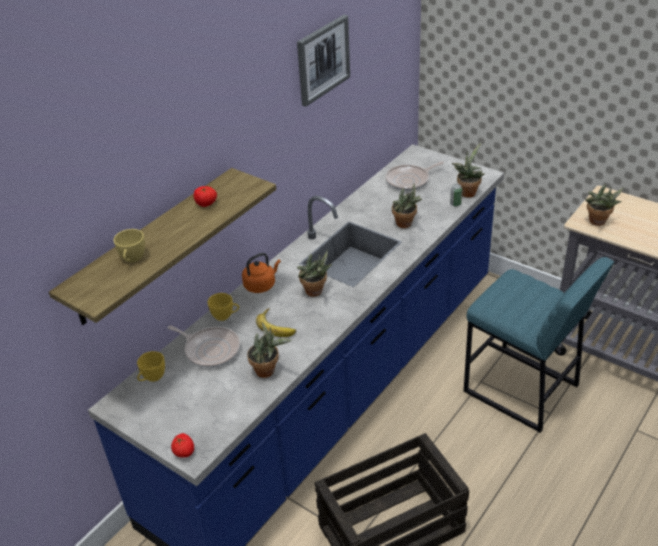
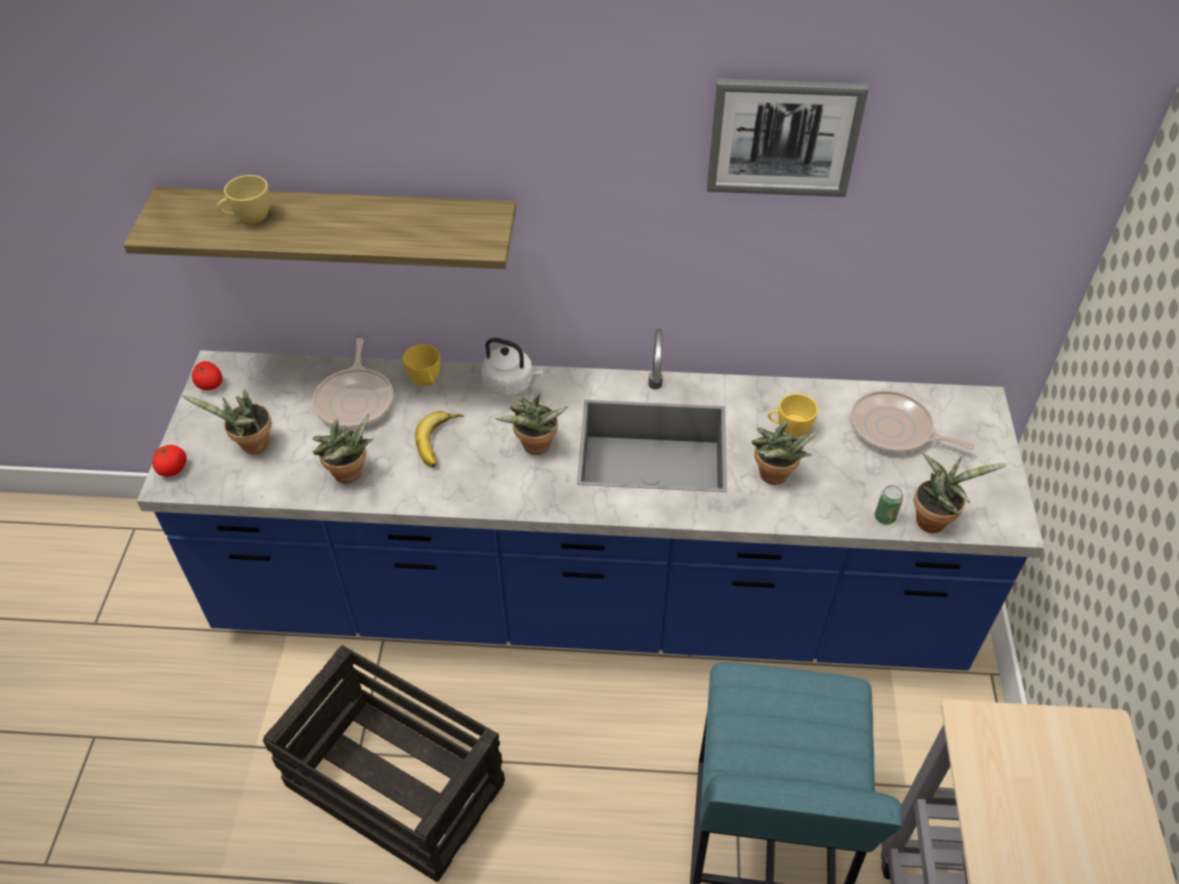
camera: 55 degrees right, 10 degrees up
(152, 378) = (277, 375): yellow cup -> yellow cup (789, 429)
(206, 204) = (408, 220): tomato -> tomato (210, 385)
(261, 285) = (510, 384): orange kettle -> white kettle
(598, 222) = (998, 755): potted plant -> potted plant (251, 446)

